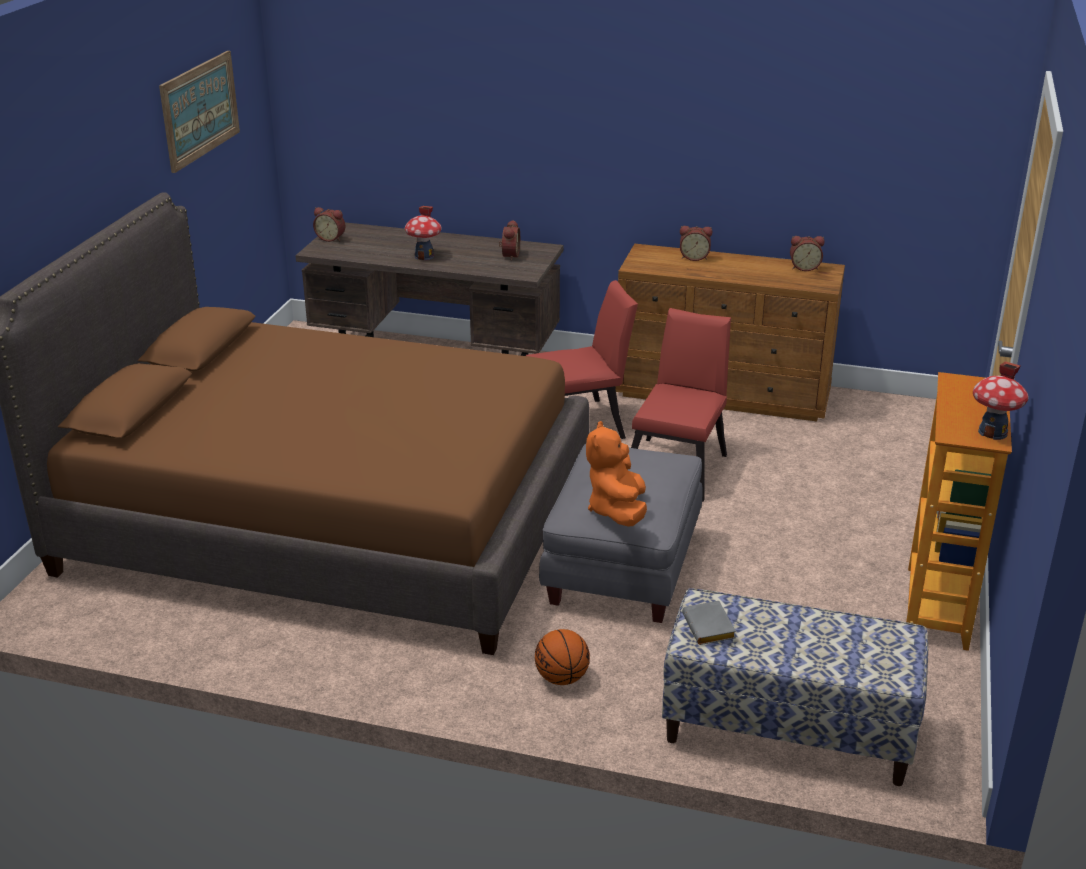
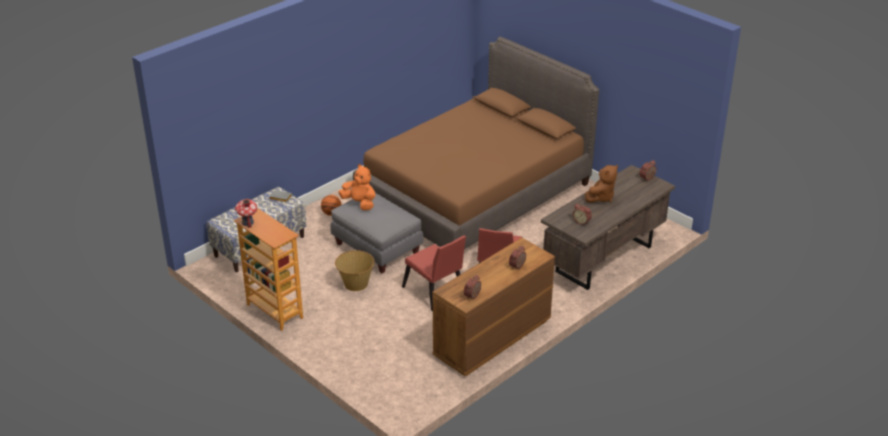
camera: 120 degrees right, 5 degrees up
(200, 110) = (642, 72): picture -> none
(424, 256) = (601, 197): toy house -> brown plush toy
(752, 550) = (355, 284): none -> basket

